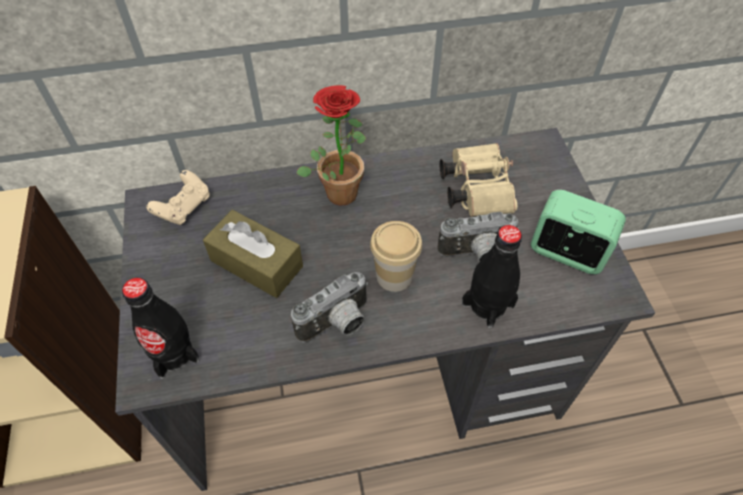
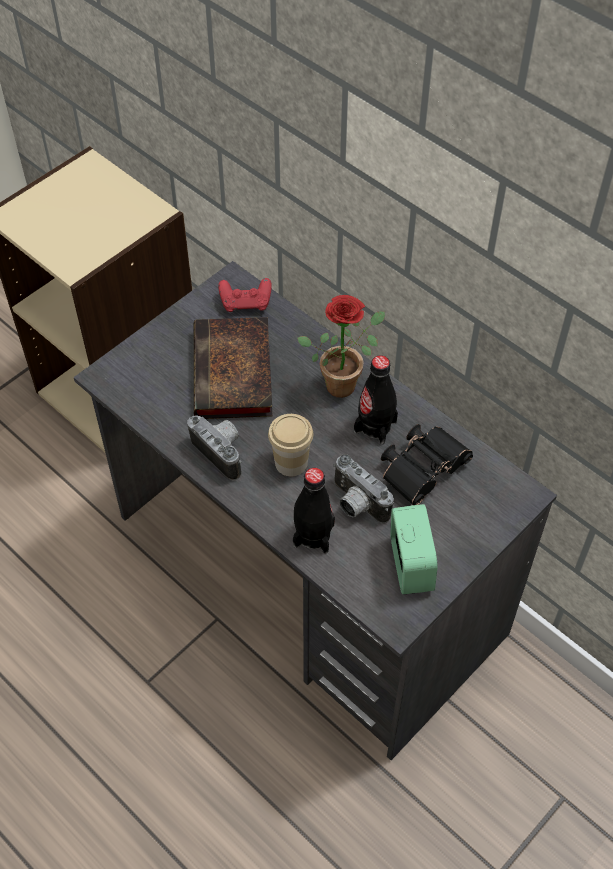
camera: 55 degrees right, 0 degrees up
(174, 353) = (132, 378): black bottle -> black bottle (375, 426)
(184, 207) = (246, 303): beige game controller -> red game controller
(256, 263) = (234, 375): brown tissue box -> book
(337, 324) = (222, 452): camera -> camera turned 150 degrees counterclockwise
(475, 188) = (424, 469): beige binoculars -> black binoculars

